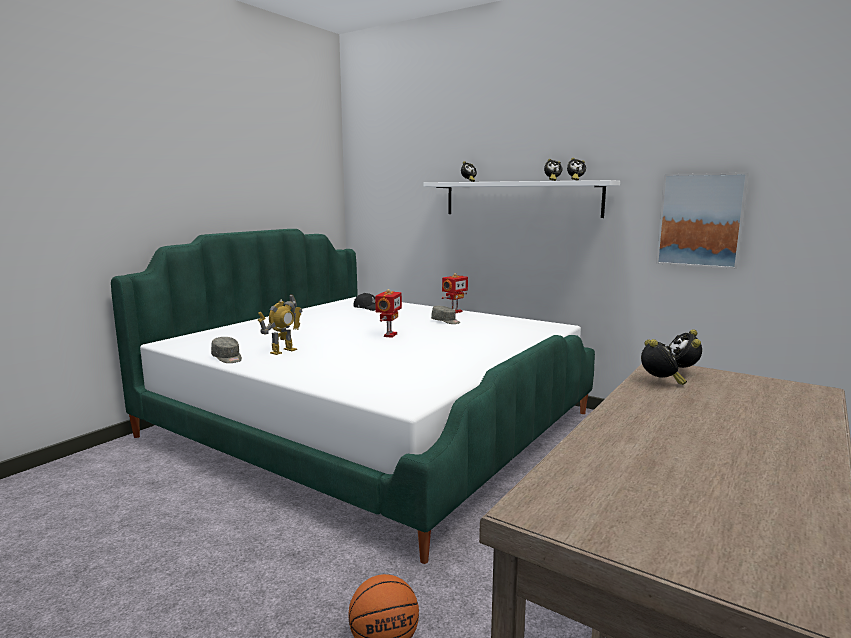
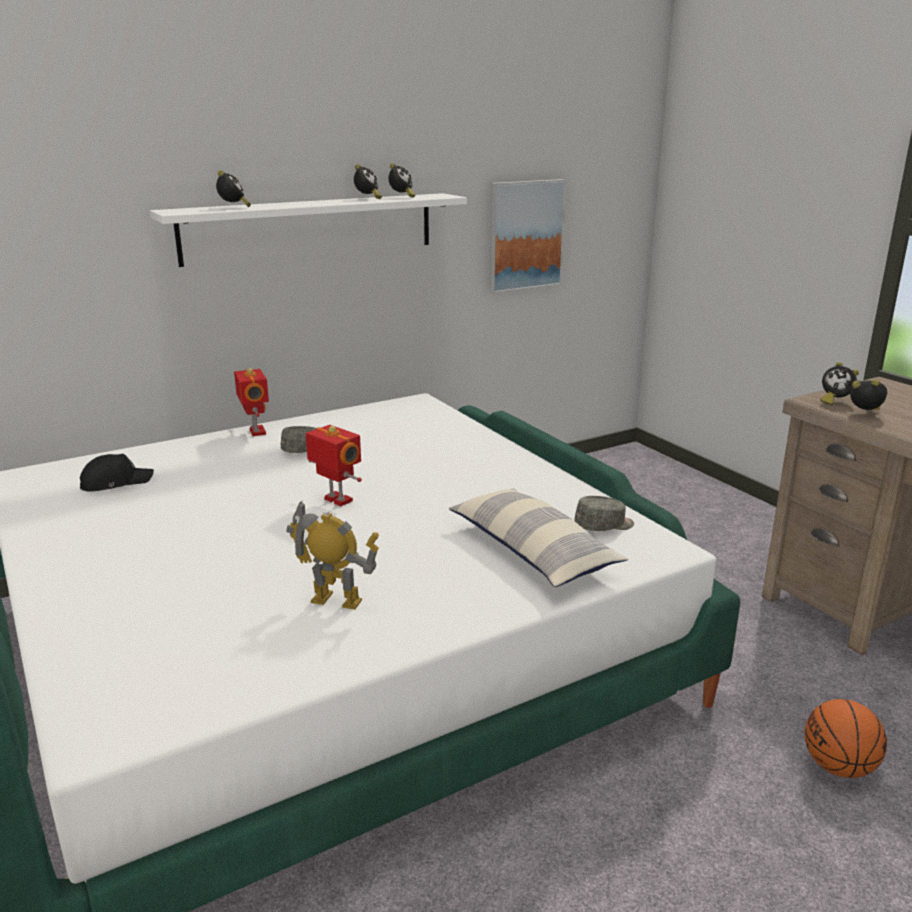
camera: 65 degrees left, 10 degrees up
(227, 358) = (326, 663): grey cap -> grey cap (604, 526)
(283, 351) = (336, 601): toy robot -> toy robot turned 45 degrees counterclockwise
(367, 374) = (531, 551): none -> pillow

